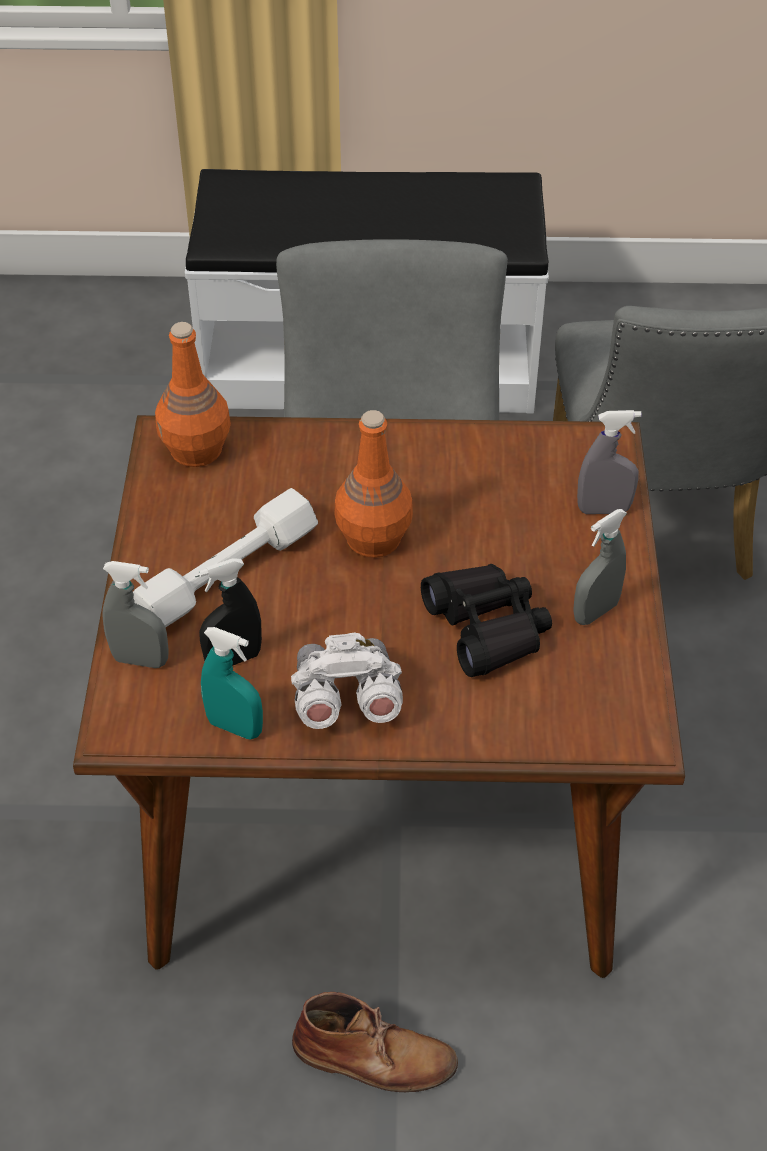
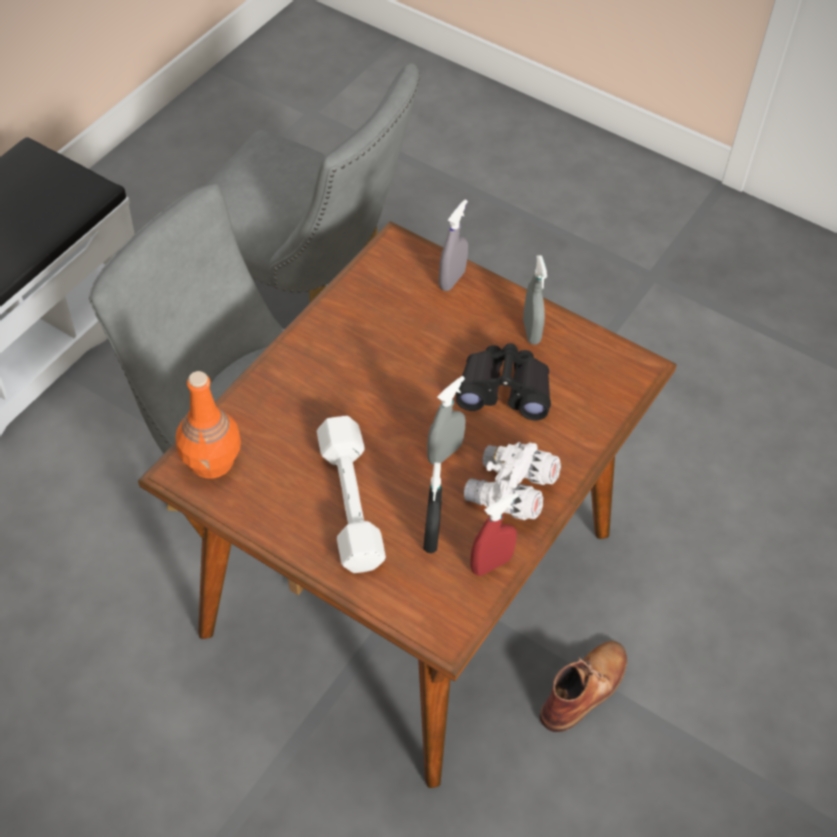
camera: 60 degrees left, 5 degrees up
(140, 660) = (392, 590): grey spray bottle -> grey spray bottle (444, 453)
(235, 727) = (491, 564): turquoise spray bottle -> red spray bottle
(372, 538) = (382, 406): orange bottle -> none

